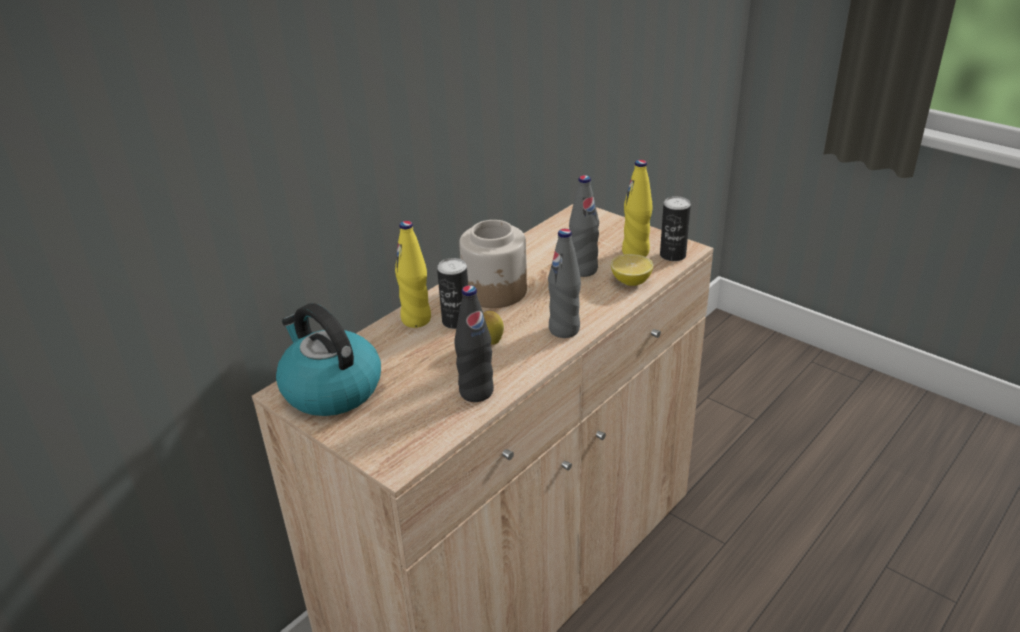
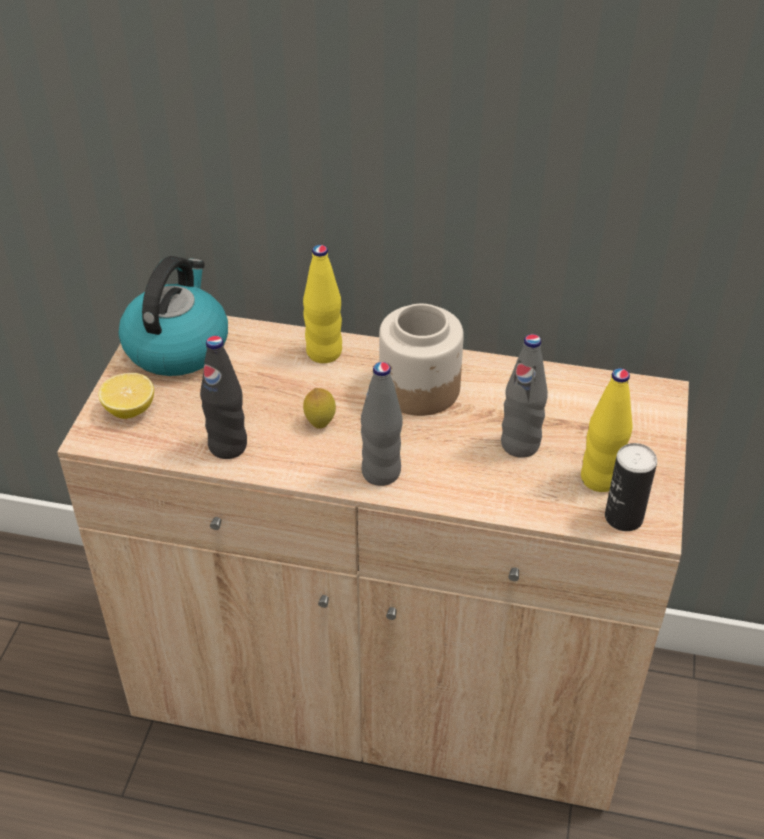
camera: 60 degrees right, 10 degrees up
(456, 321) = (341, 382): can -> none
(631, 281) = (527, 496): lemon -> lemon (130, 409)

